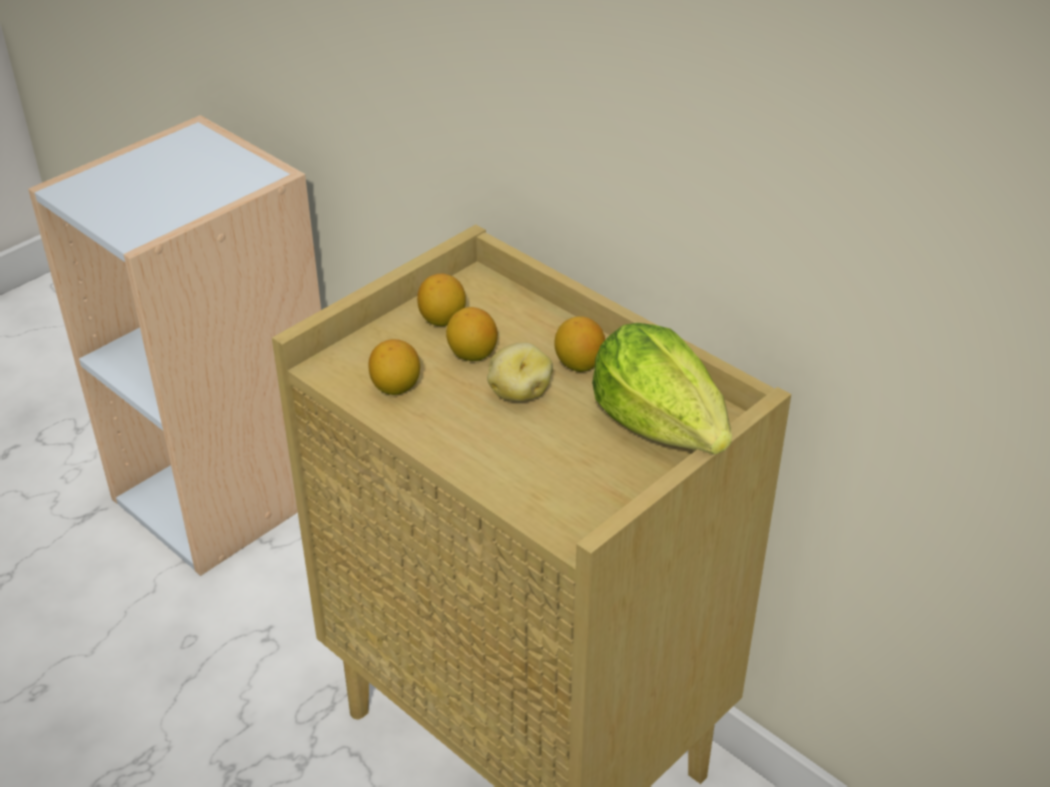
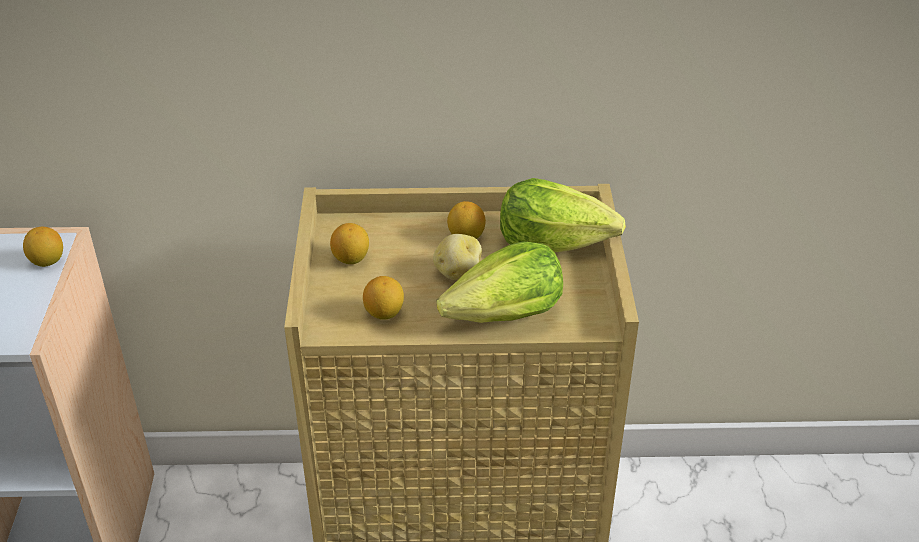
camera: 45 degrees left, 0 degrees up
(472, 355) = (399, 267): lemon -> lemon (47, 261)
(500, 464) = (506, 315): none -> lettuce

